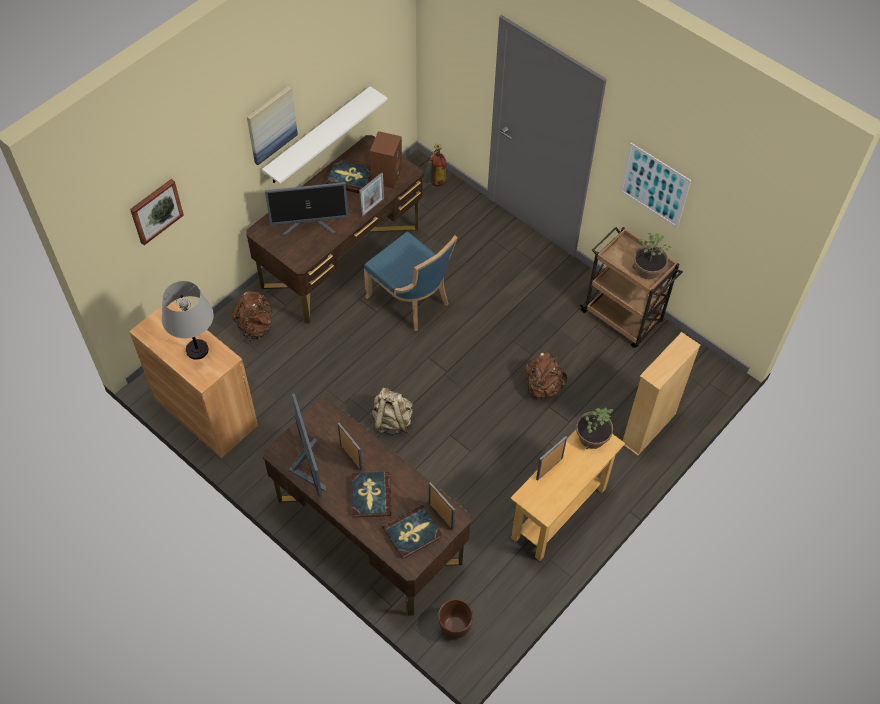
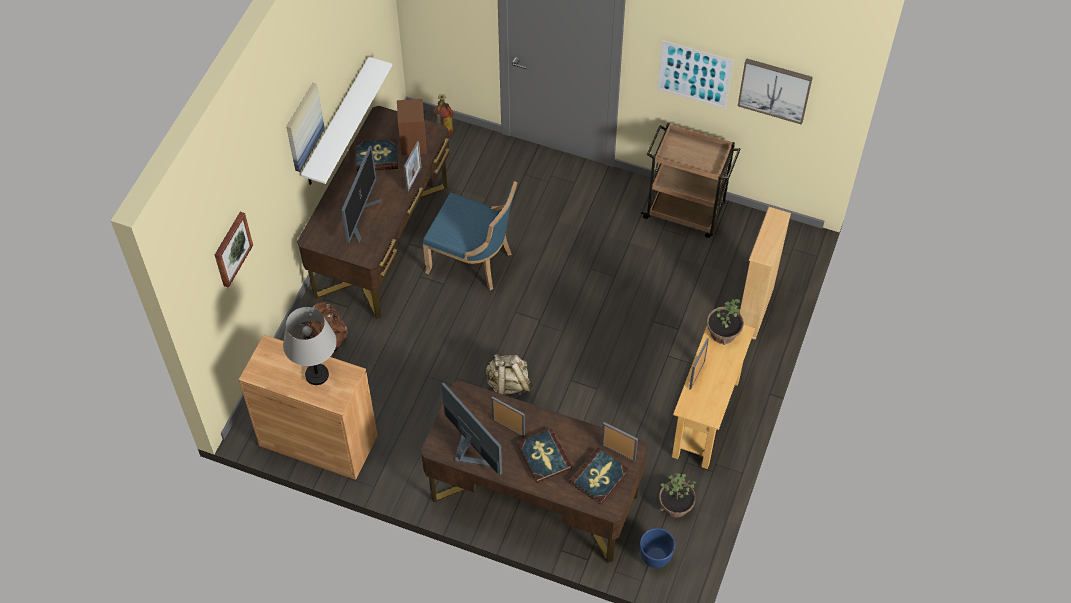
camera: 20 degrees left, 0 degrees up
(310, 225) = (360, 216): monitor -> monitor turned 45 degrees counterclockwise
(454, 626) = (655, 557): brown planter -> blue planter
(542, 386) = (638, 304): brown backpack -> none
(648, 270) = (707, 157): potted plant -> potted plant (676, 506)
(724, 222) = (775, 90): none -> picture

